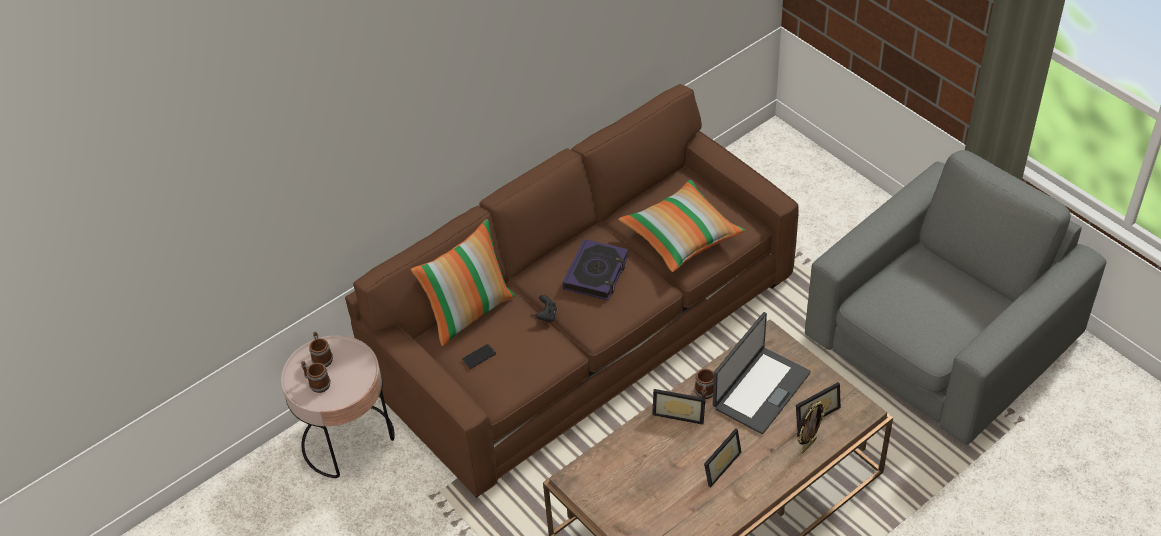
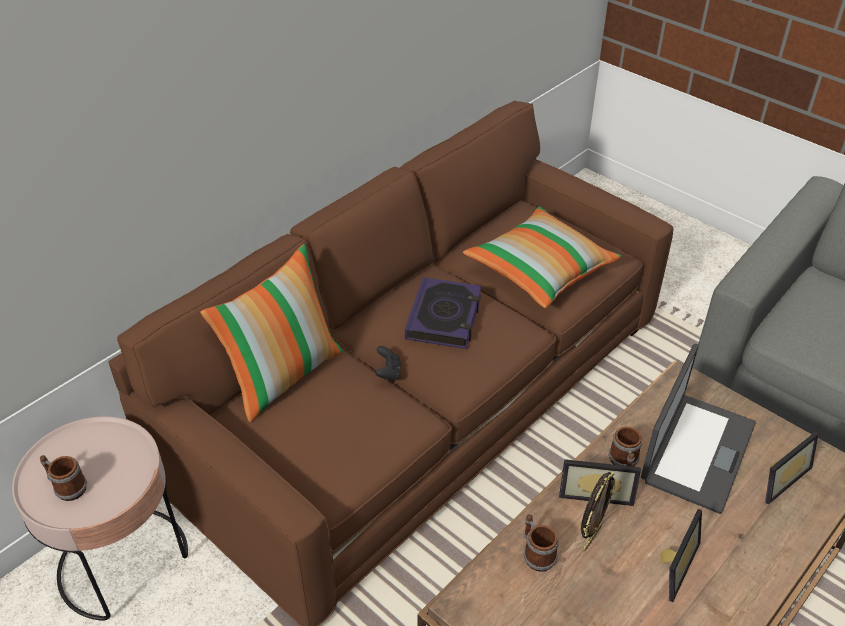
camera: 10 degrees left, 5 degrees down
(322, 357) = (75, 449): mug -> mug (536, 553)
(479, 357) = (302, 433): phone -> none
(807, 445) = (788, 525): picture frame -> picture frame (590, 537)

